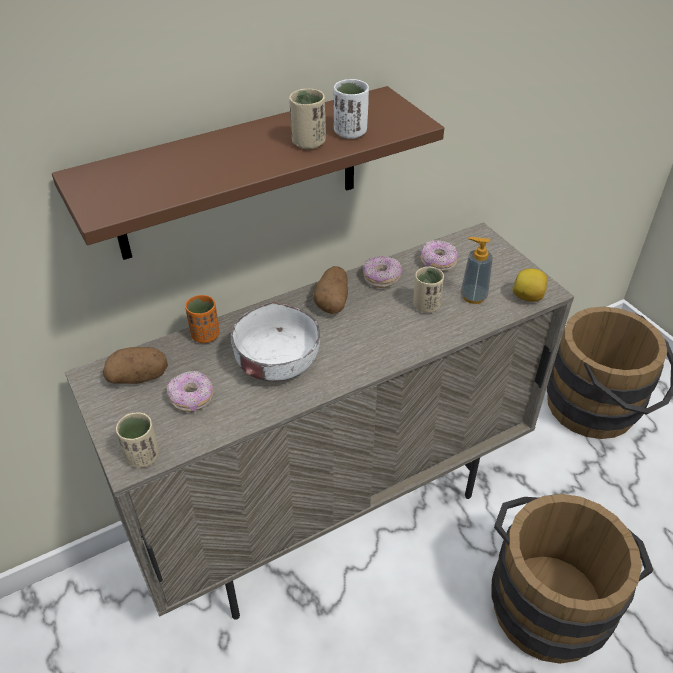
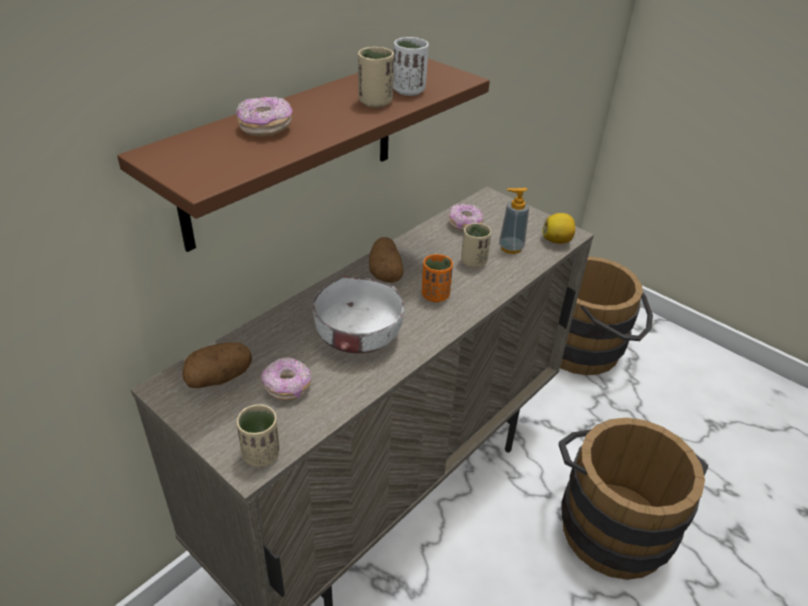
camera: 20 degrees left, 5 degrees down
(205, 335) = (272, 325): orange cup -> orange cup (435, 295)
(381, 278) = (421, 245): donut -> donut (265, 128)

